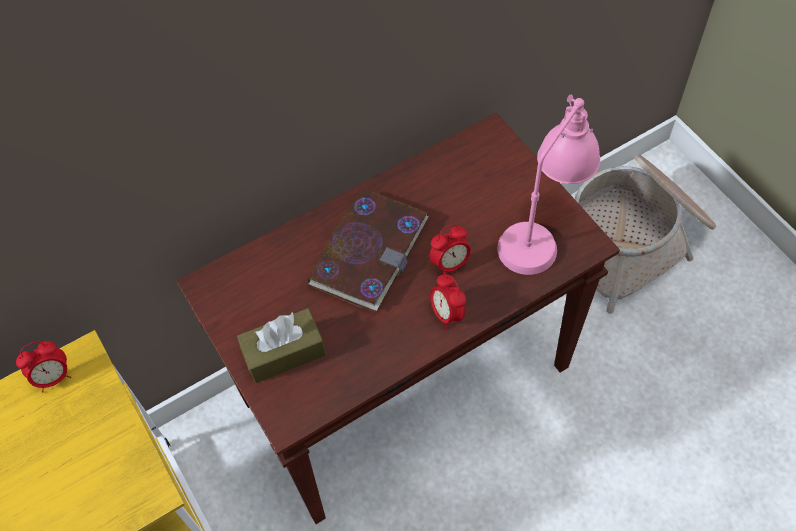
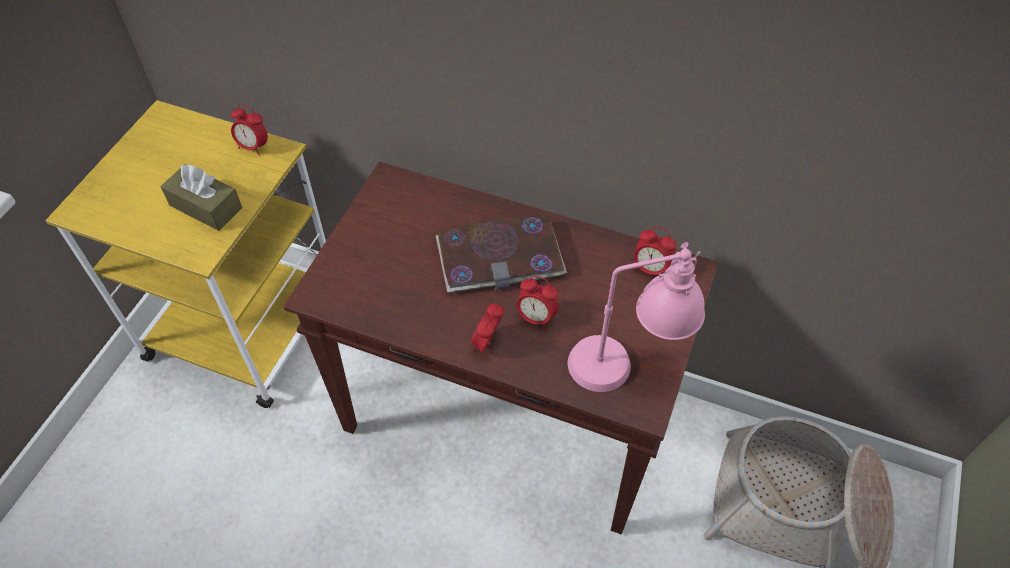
camera: 50 degrees right, 5 degrees down
(284, 352) = (368, 259): brown tissue box -> brown tissue box (206, 206)
(467, 158) = (650, 269): none -> alarm clock

